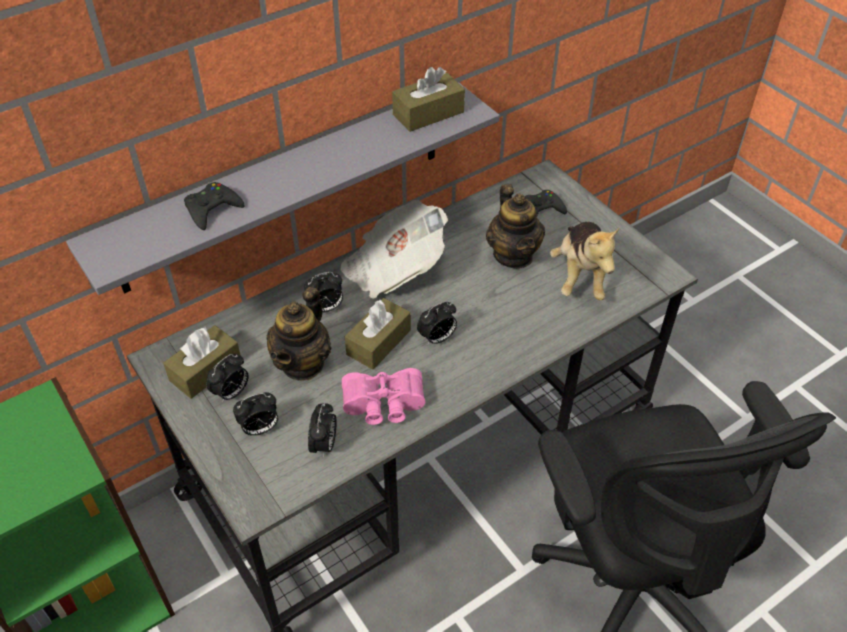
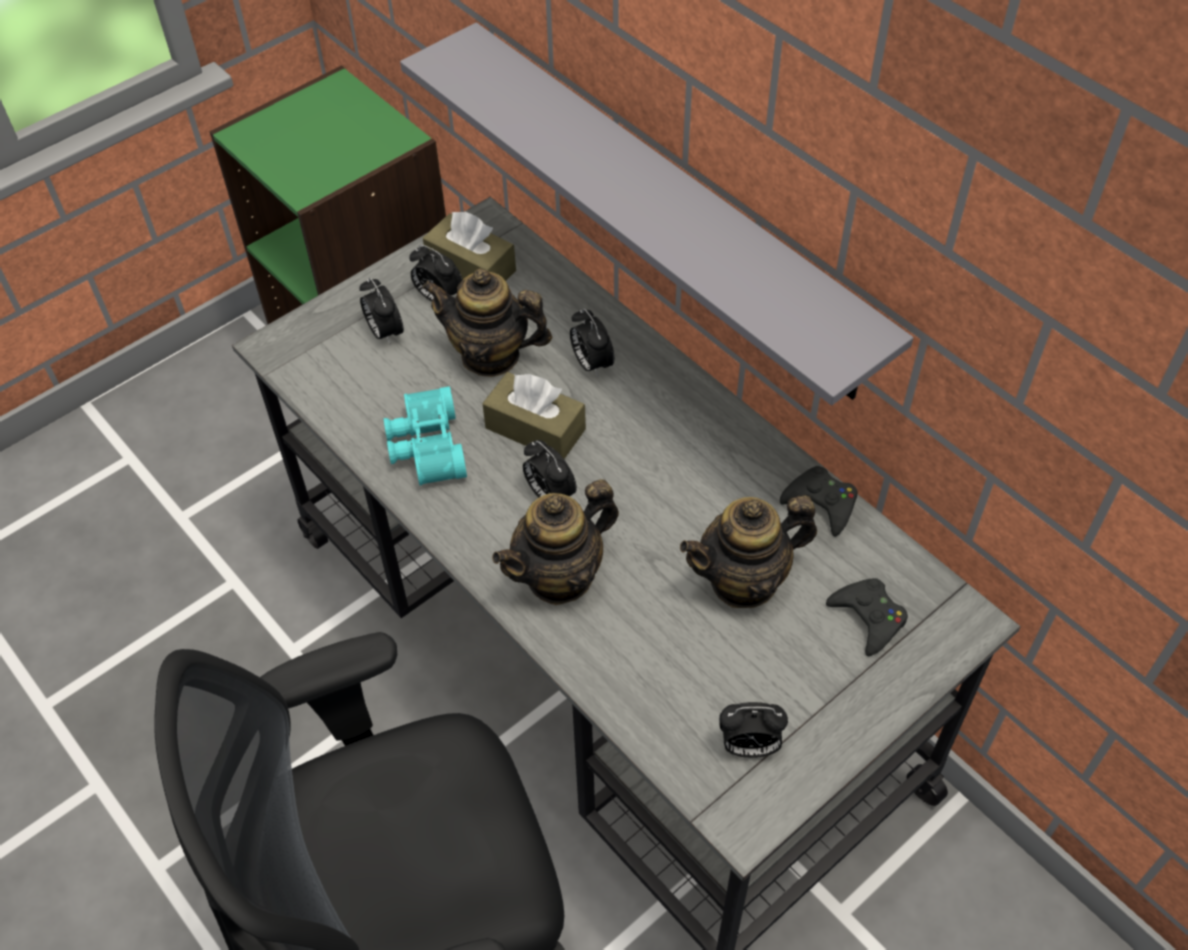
camera: 85 degrees right, 5 degrees up
(212, 209) = (543, 121): black game controller -> black game controller (821, 503)
(324, 445) = (361, 396): alarm clock -> alarm clock (748, 746)
(384, 406) = (425, 447): pink binoculars -> turquoise binoculars
(393, 268) = (683, 428): newspaper -> none
(428, 113) = (808, 306): brown tissue box -> none
(504, 337) = (560, 576): none -> teapot
(580, 275) = (713, 679): plush toy -> none

